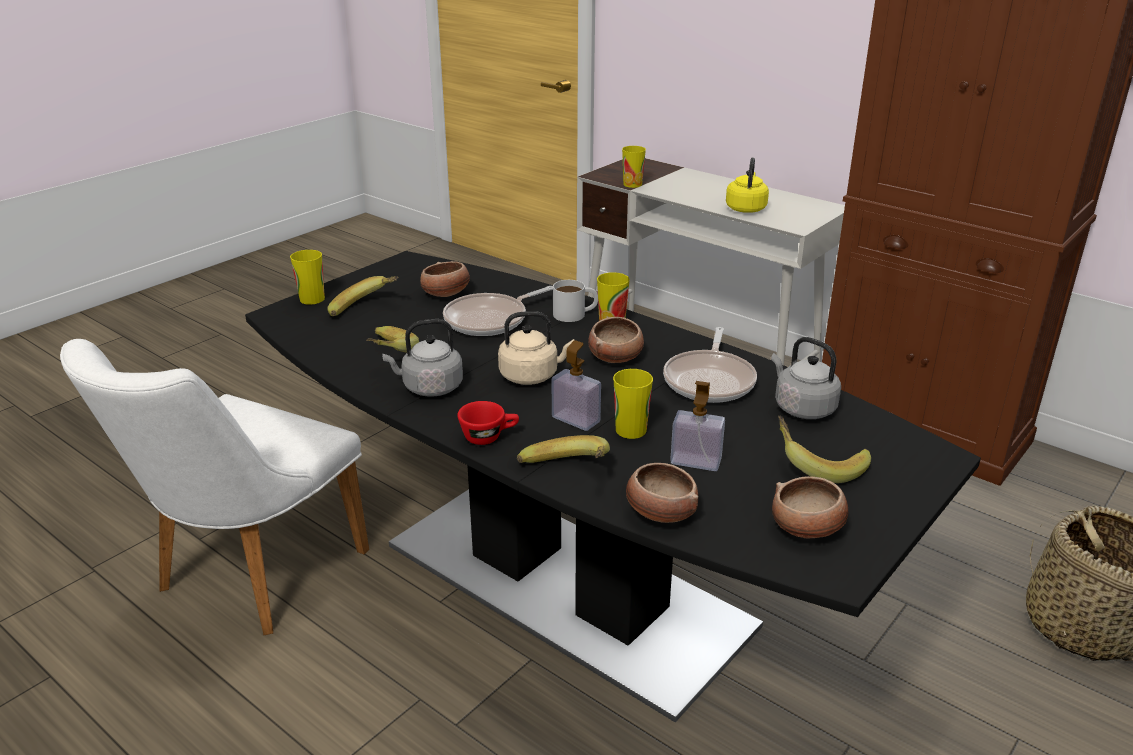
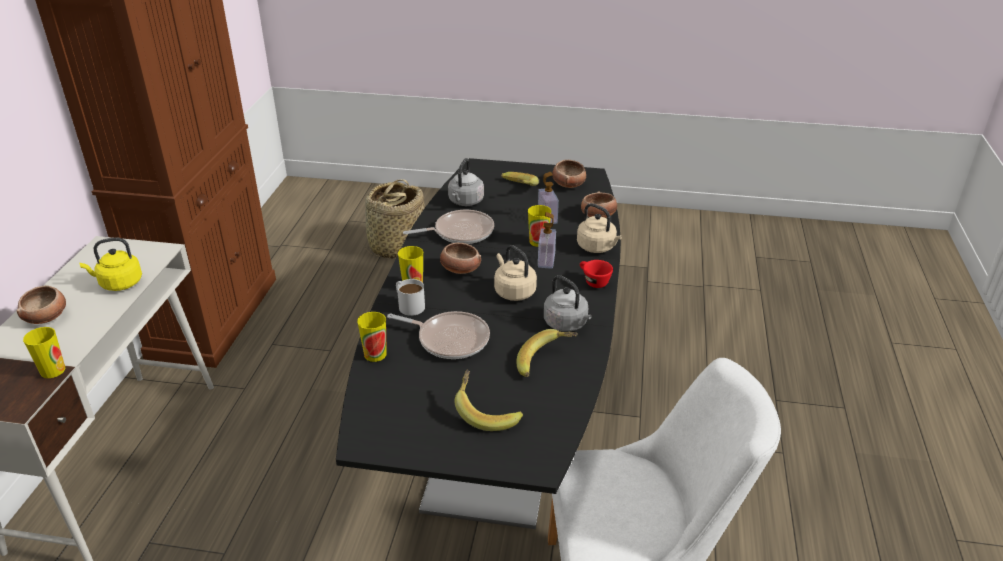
camera: 120 degrees left, 5 degrees up
(312, 299) = (493, 459): cup -> cup (375, 354)
(446, 294) = (421, 382): bowl -> bowl (47, 316)
(566, 474) = (597, 247): banana -> beige kettle

